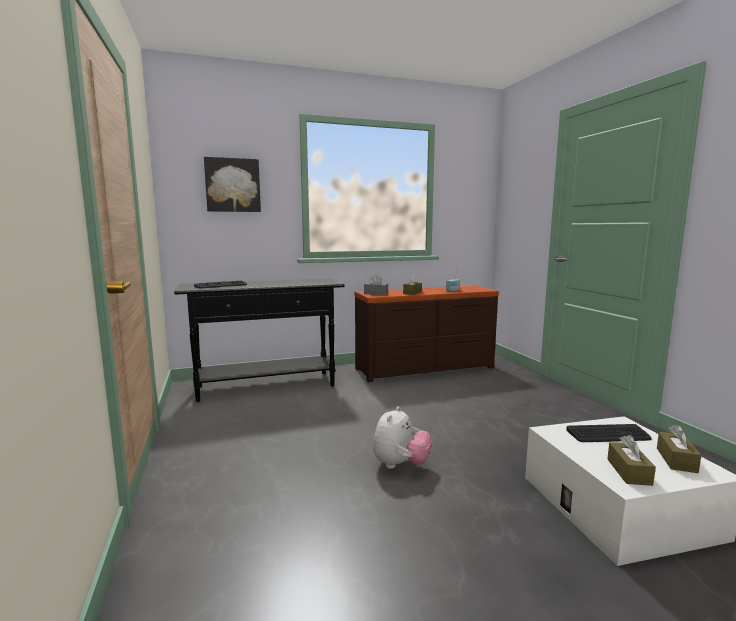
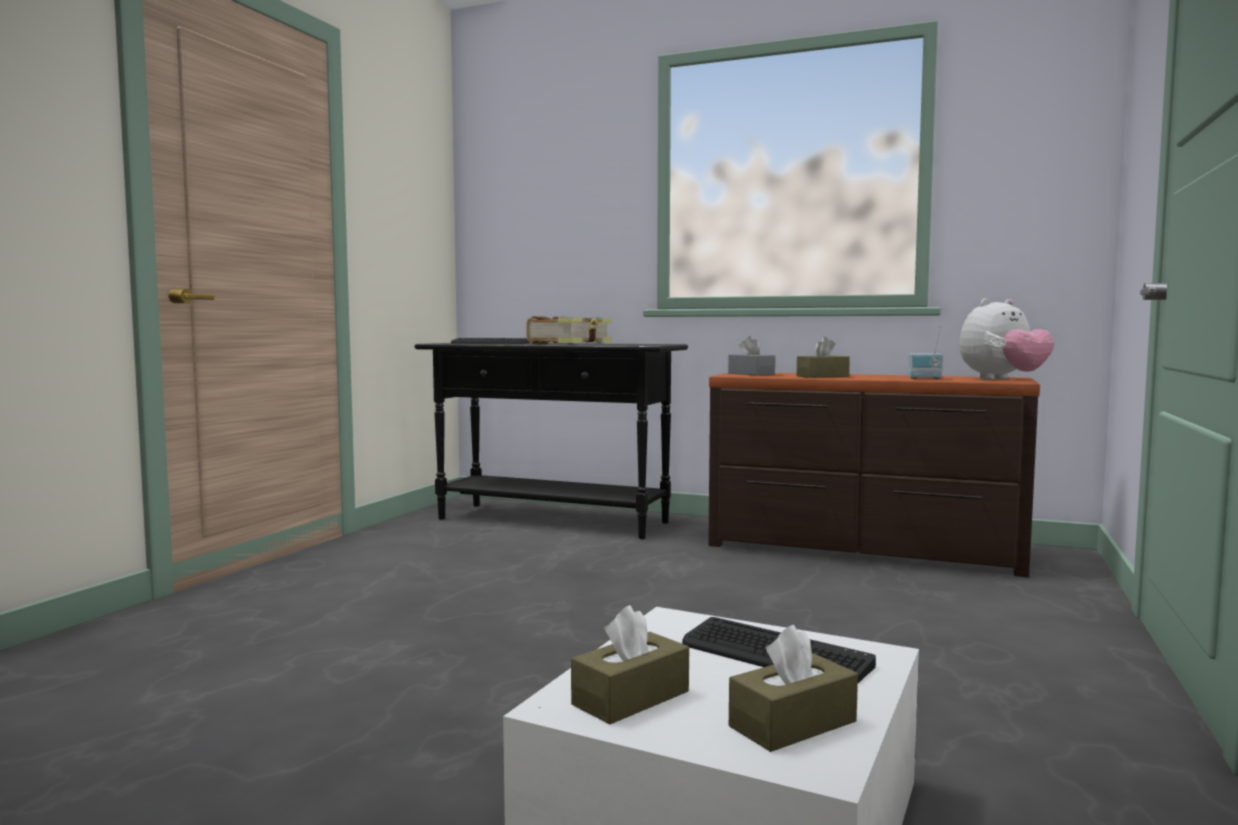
camera: 40 degrees right, 5 degrees down
(233, 185) = (553, 190): picture -> none
(275, 283) = (571, 343): none -> book
(400, 465) = (508, 643): plush toy -> plush toy (1002, 379)

